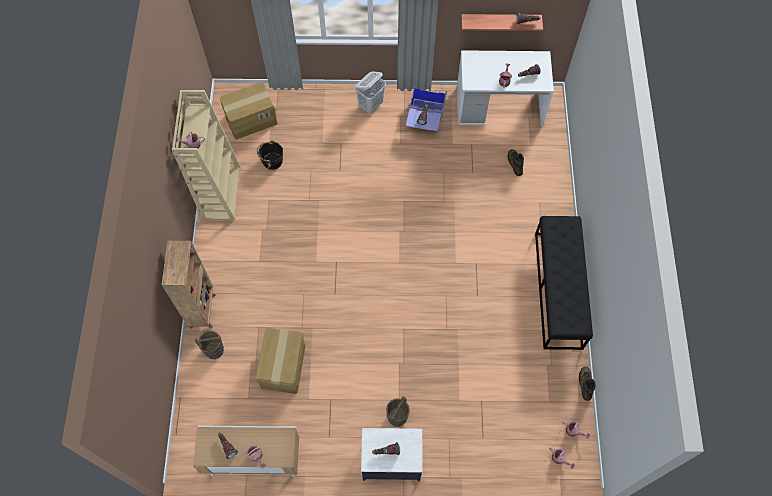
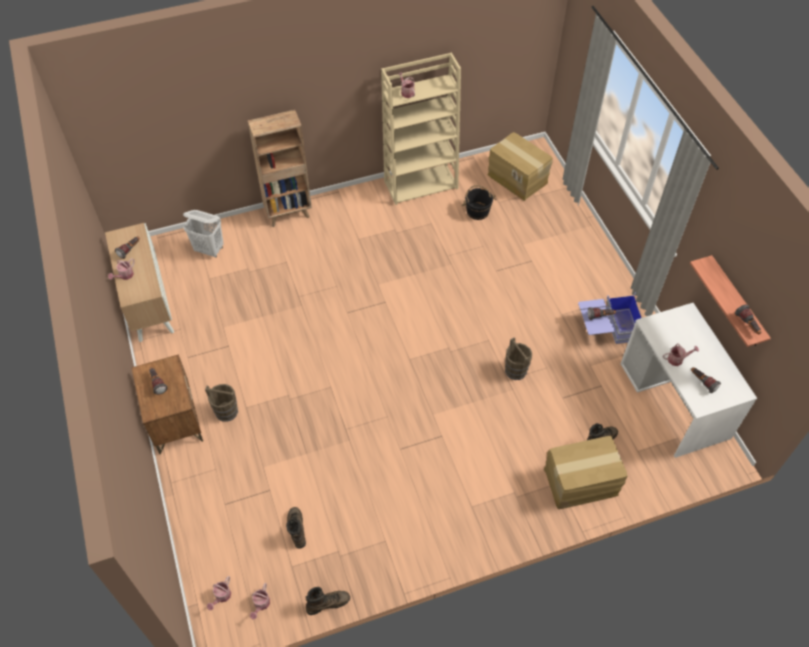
camera: 70 degrees right, 10 degrees down
(214, 350) = (250, 236): brown bucket -> brown bucket (515, 370)
(284, 366) = (251, 296): cardboard box -> cardboard box (581, 483)
(371, 105) = (596, 272): white laundry basket -> white laundry basket (209, 249)
(391, 461) = (175, 420): white nightstand -> brown nightstand
(520, 390) = (296, 529): none -> brown boot
(558, 290) = (444, 538): black bench -> none

